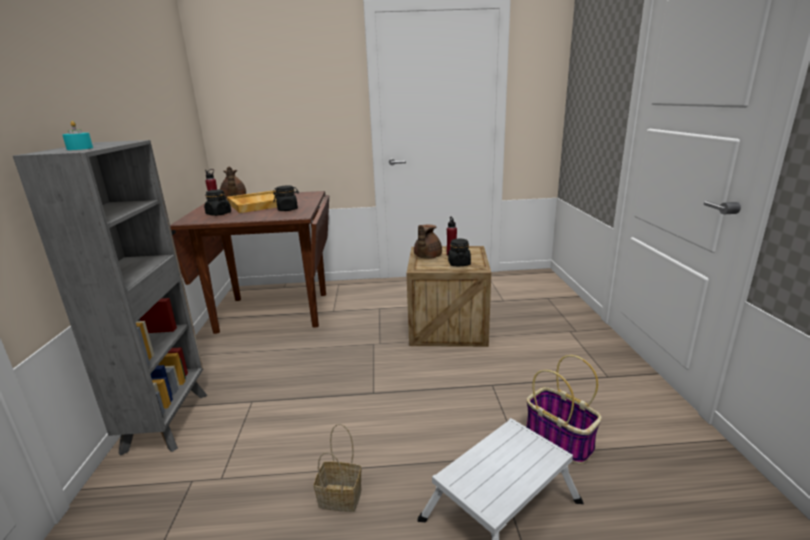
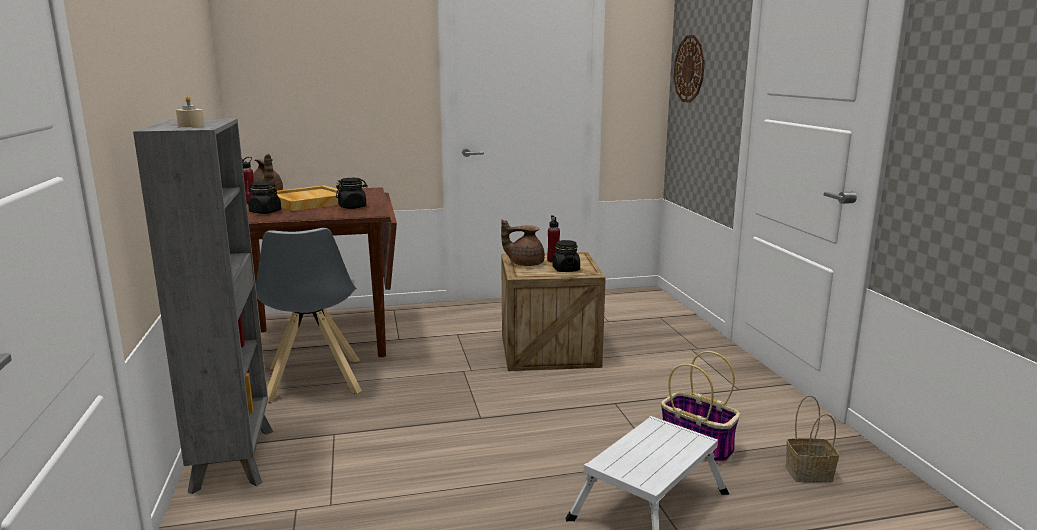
camera: 10 degrees left, 5 degrees down
(80, 148) = (191, 126): turquoise candle -> beige candle
(256, 348) = (313, 382): none -> grey chair
(342, 497) = (478, 509): basket -> basket (810, 473)
(427, 257) = (525, 264): brown teapot -> brown teapot turned 75 degrees clockwise
(582, 85) = (689, 69): none -> wall clock

